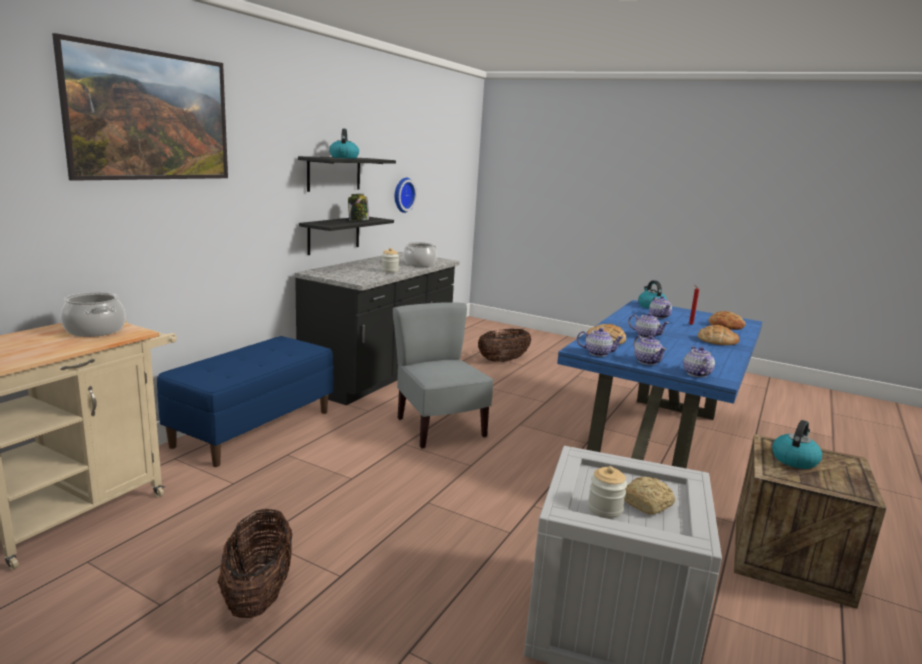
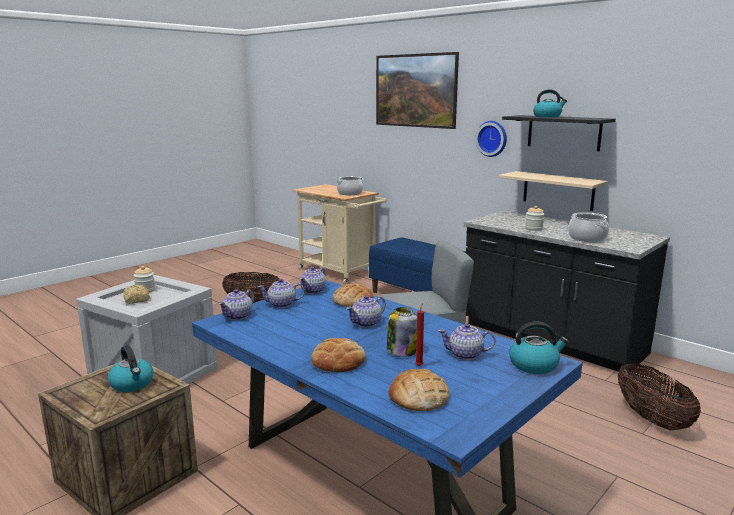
camera: 105 degrees right, 0 degrees up
(334, 235) = (558, 190): black shelf -> beige shelf
(358, 220) = (559, 178): jar -> jar (401, 351)
(402, 194) = (689, 167): wall clock -> wall clock (492, 138)
(696, 374) = (238, 316): teapot -> teapot turned 105 degrees clockwise

